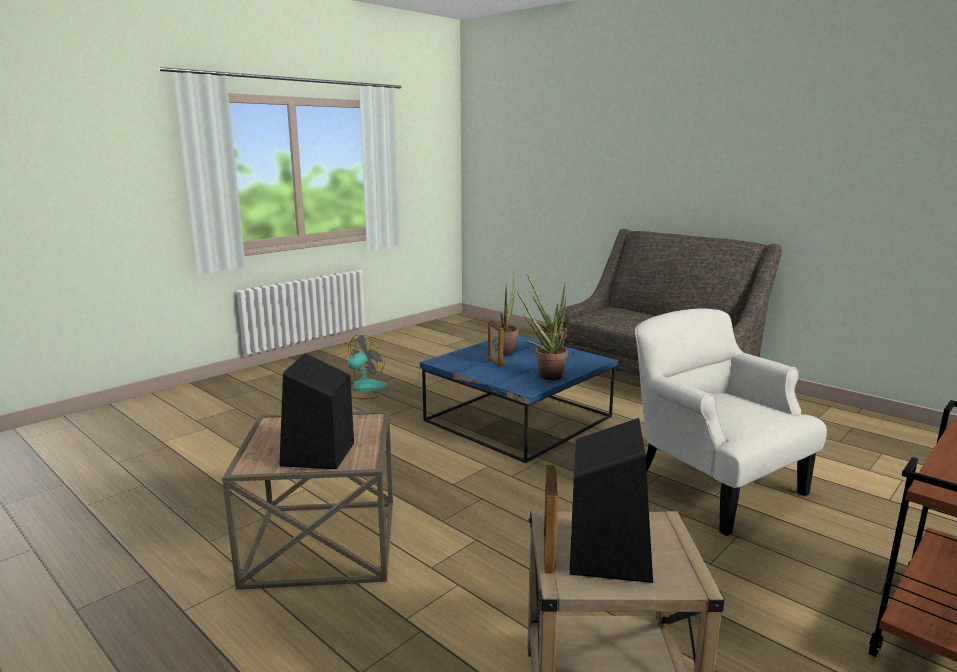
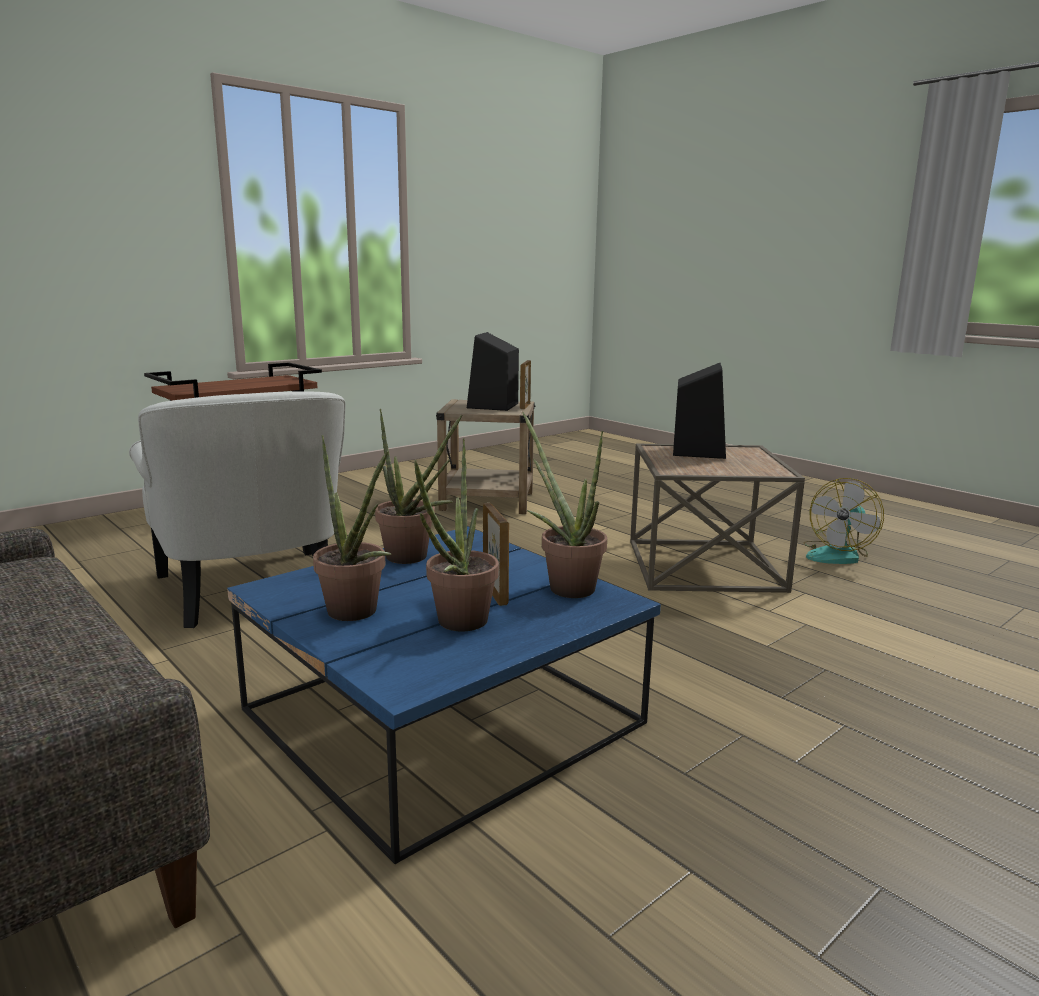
camera: 175 degrees left, 0 degrees up
(363, 389) = (877, 872): fan -> fan (838, 555)
(463, 366) = (565, 586): none -> potted plant

